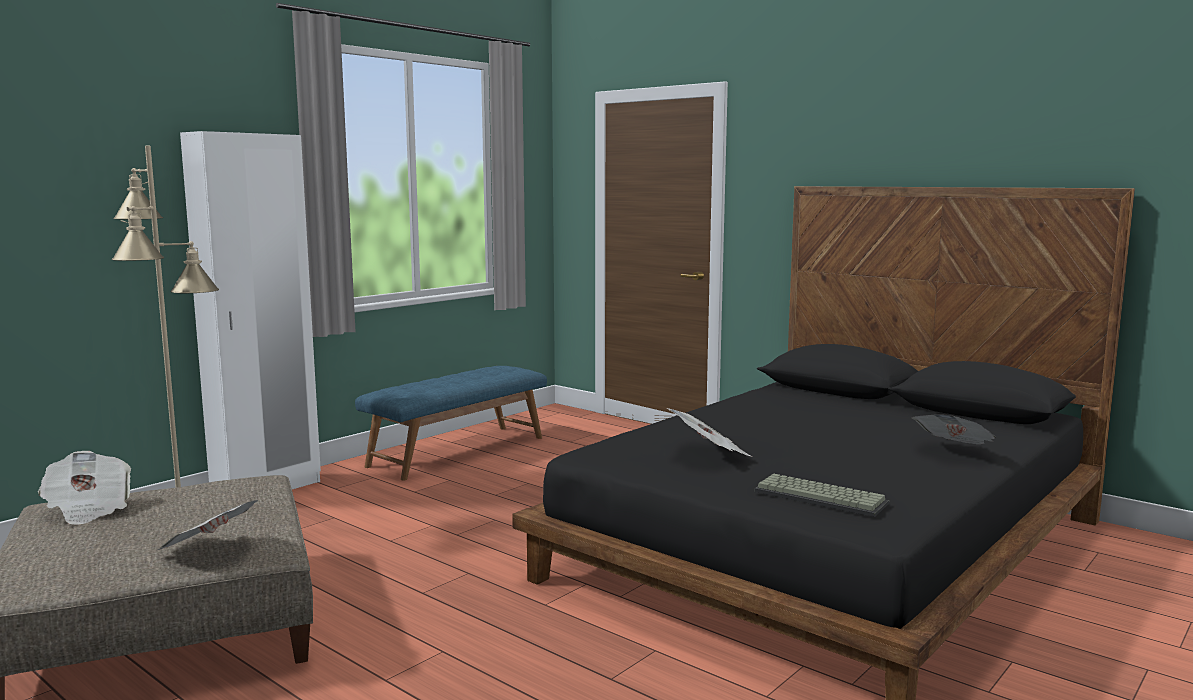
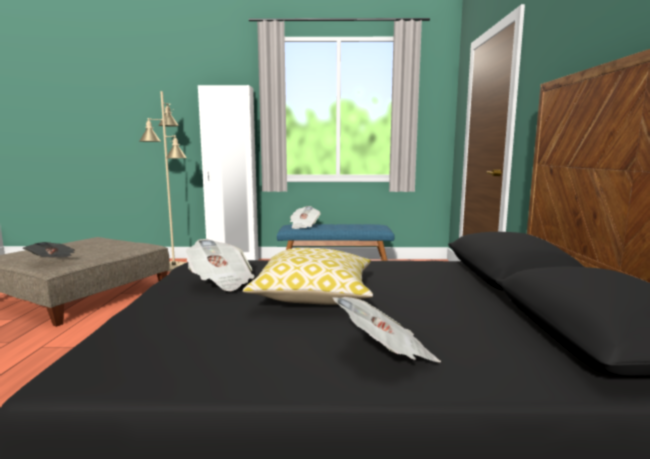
camera: 50 degrees right, 0 degrees up
(88, 509) = (90, 241): newspaper -> newspaper (303, 226)
(802, 438) = (314, 294): none -> pillow
(822, 497) = (145, 332): keyboard -> none

